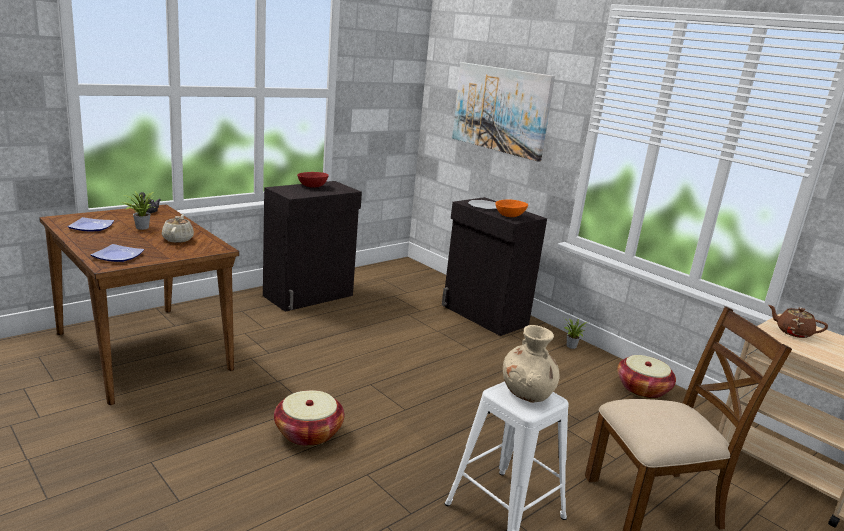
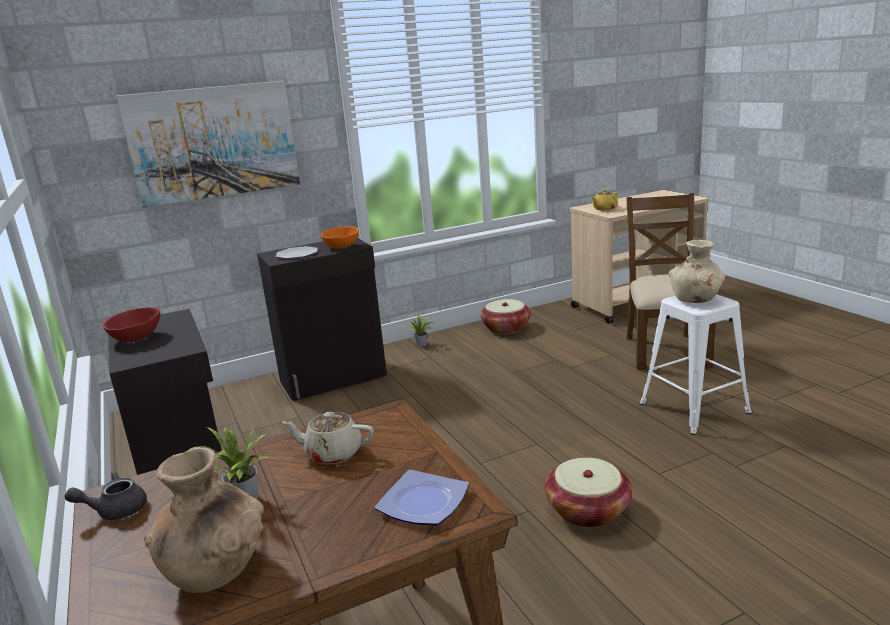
camera: 70 degrees left, 0 degrees up
(90, 227) = (215, 570): plate -> brown vase
(792, 332) = (604, 209): brown teapot -> yellow teapot

